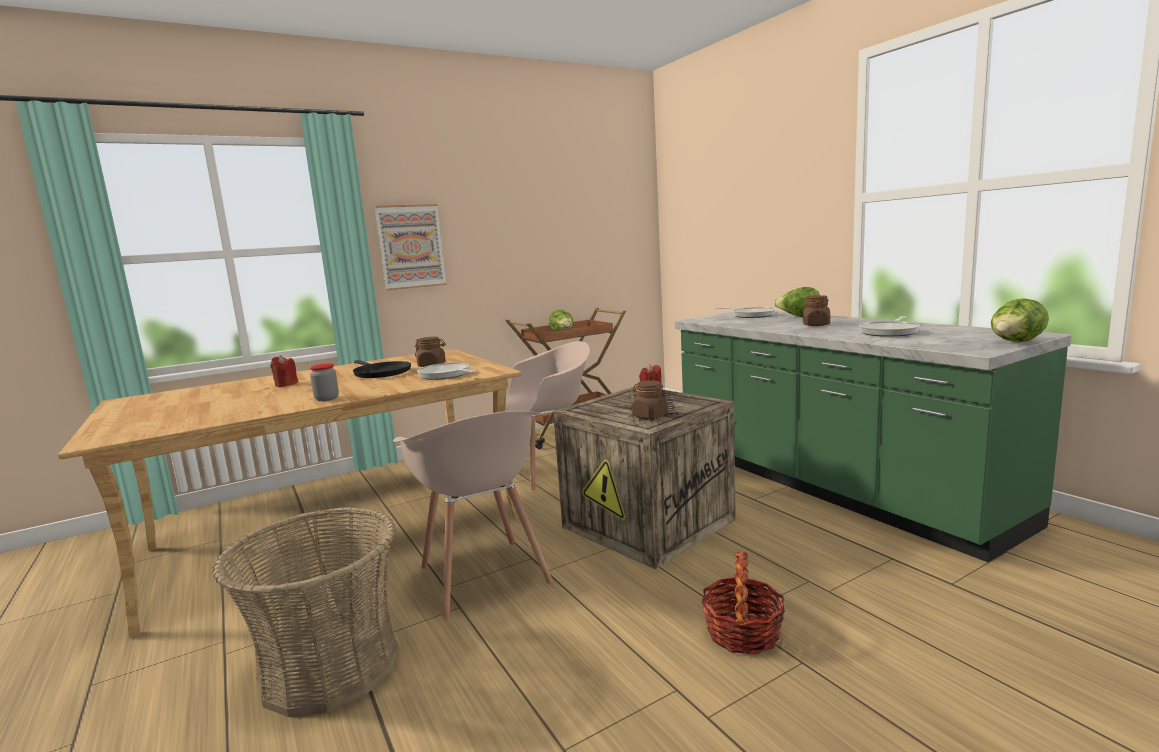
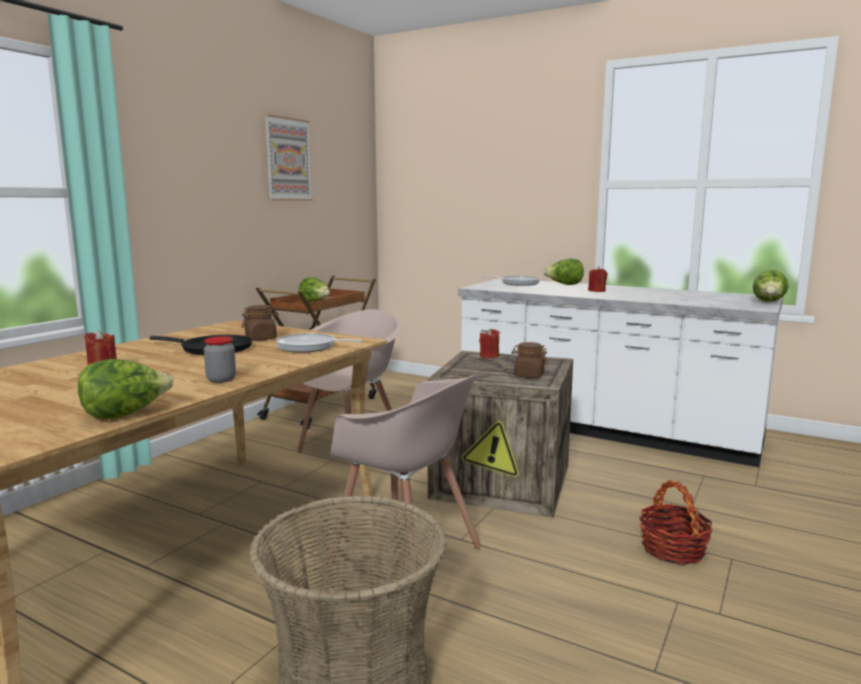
camera: 30 degrees left, 0 degrees up
(217, 420) = (125, 414): none -> lettuce
(411, 246) = (160, 198): picture -> picture (288, 159)
(816, 325) = (596, 291): brown jar -> red candle
(831, 485) = (605, 428): green counter -> white counter
(889, 332) = (667, 296): frying pan -> none

